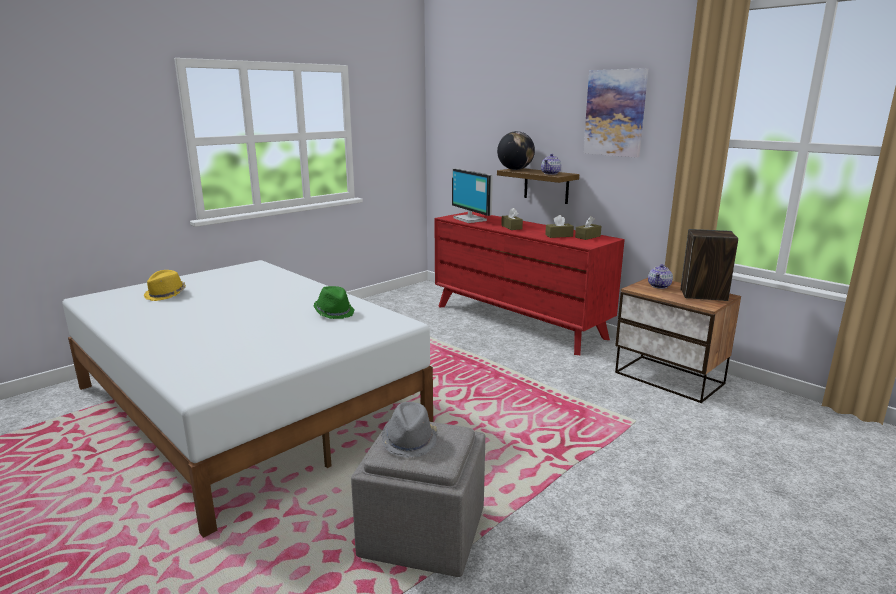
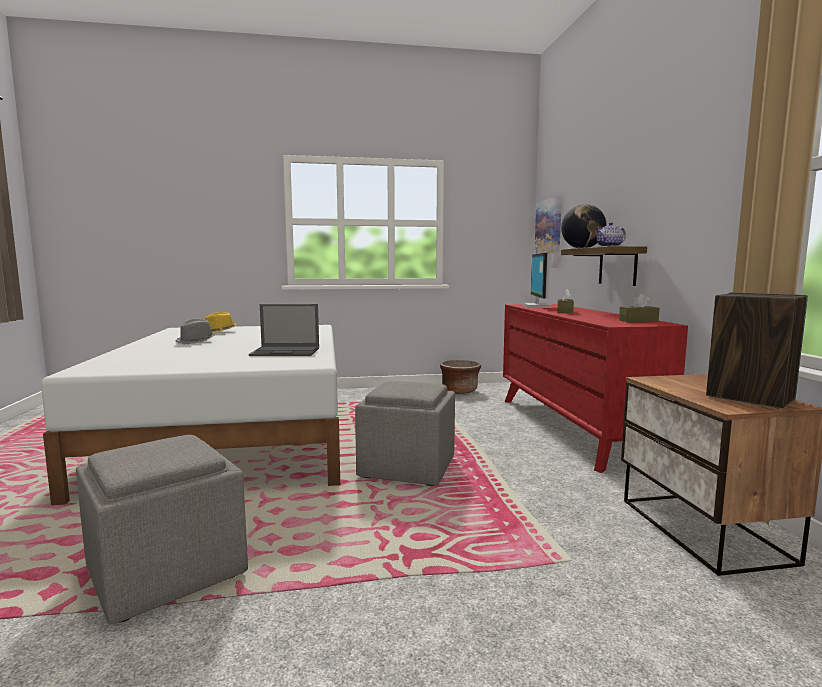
camera: 35 degrees right, 10 degrees down
(334, 312) = (286, 352): green hat -> laptop
(385, 302) = (459, 390): none -> brown planter
(410, 440) = (150, 449): grey hat -> grey hat (196, 341)
(458, 390) = (408, 468): none -> grey ottoman
(559, 235) = (602, 318): brown tissue box -> none
(615, 113) = (683, 160): picture -> picture (549, 233)
(659, 286) = (693, 382): teapot -> none

